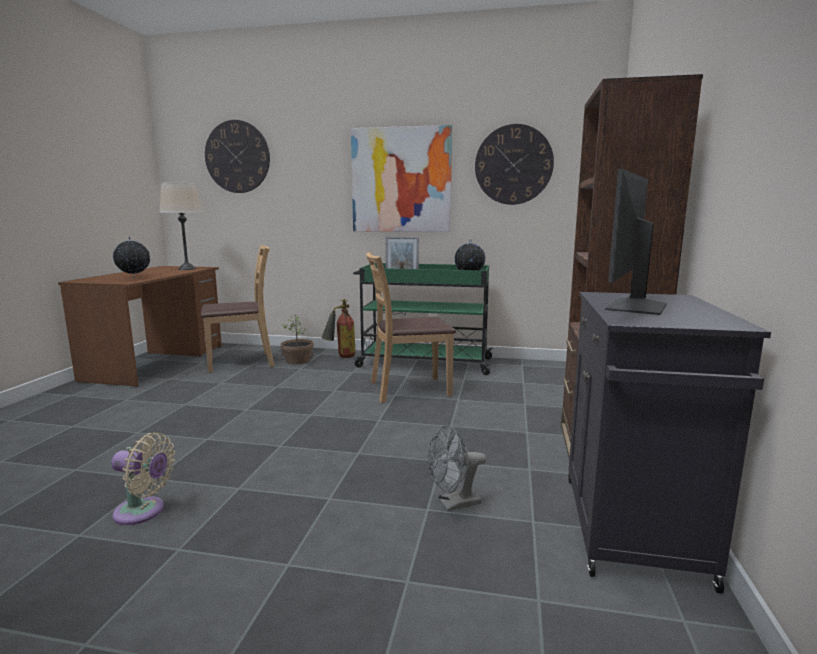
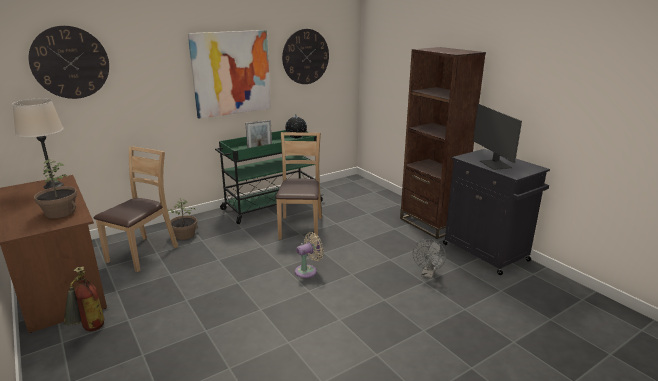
camera: 45 degrees left, 10 degrees up
(134, 278) = (60, 212): globe -> potted plant
(143, 512) = (325, 355): beige fan -> beige fan (308, 271)
(340, 357) = (209, 221): fire extinguisher -> fire extinguisher (89, 331)
(408, 389) = (300, 227): brown chair -> brown chair turned 150 degrees clockwise

